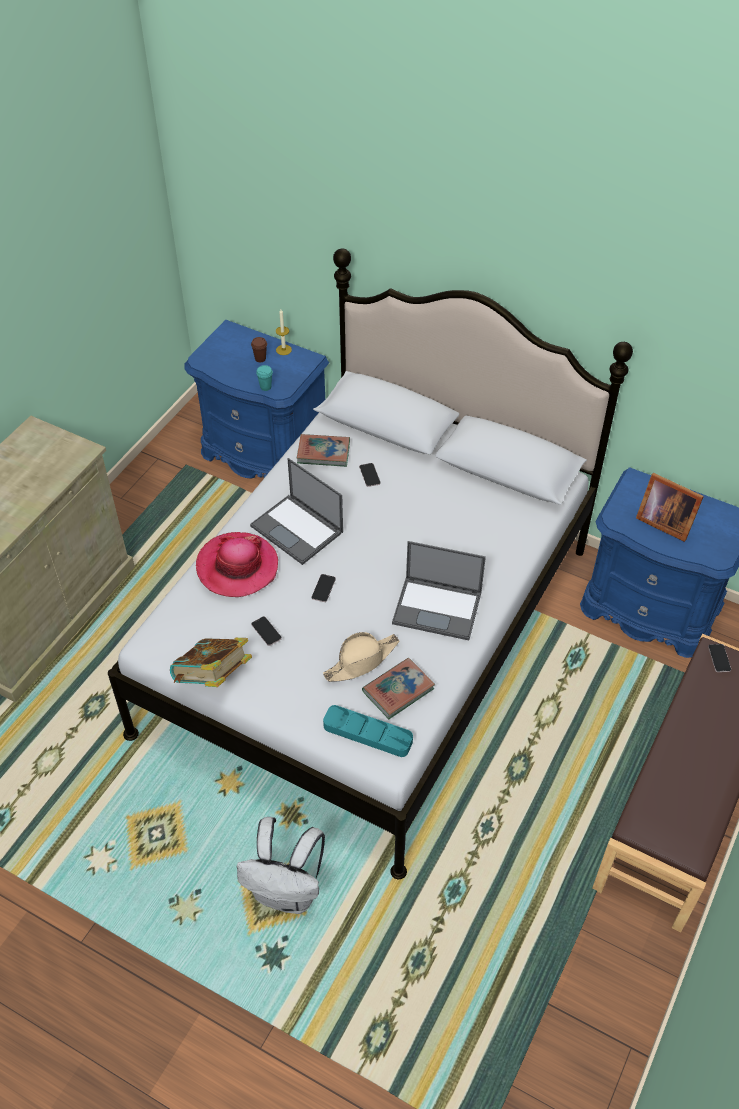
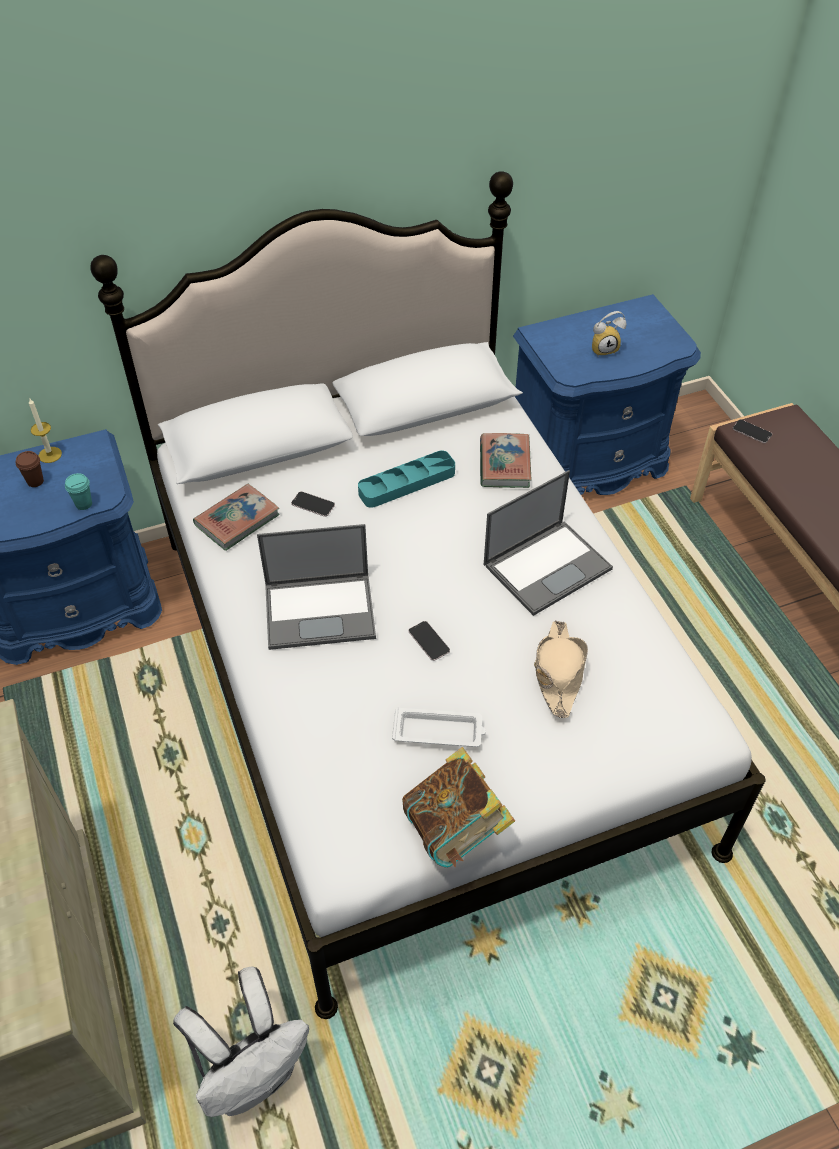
camera: 50 degrees left, 0 degrees up
(237, 567) = (317, 699): hat -> none
(266, 631) = (439, 731): phone -> white tray
(287, 893) = (670, 979): white backpack -> white backpack (253, 1072)
(367, 734) = (660, 730): turquoise tray -> turquoise tray (407, 483)
(398, 690) = (625, 667): book -> book (504, 464)
(663, 521) = (604, 349): picture frame -> alarm clock

